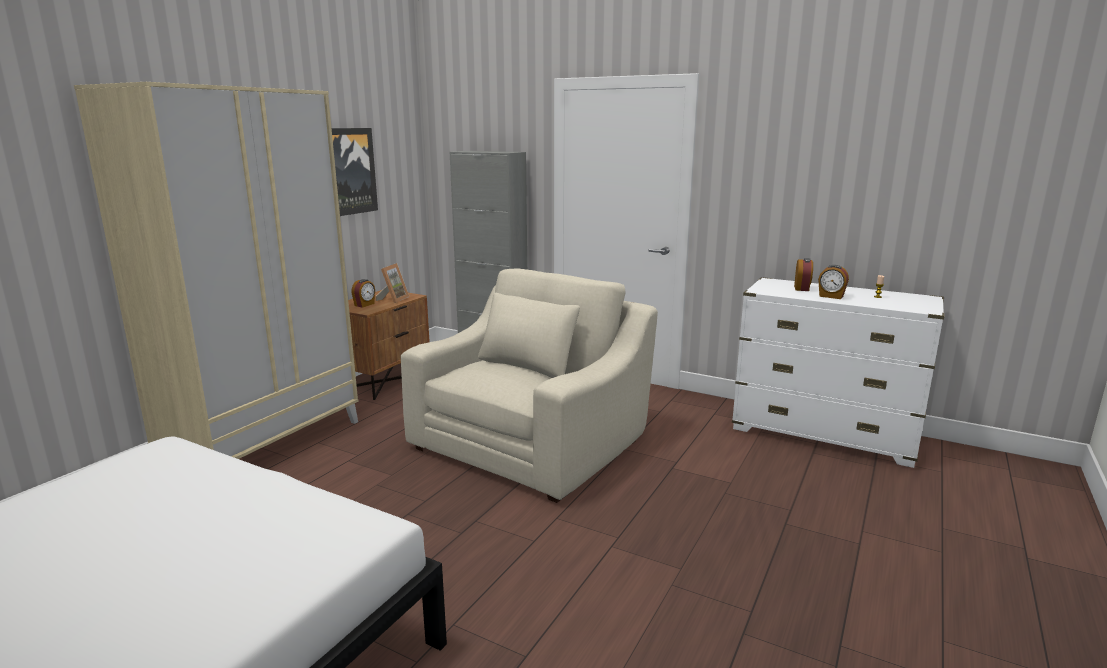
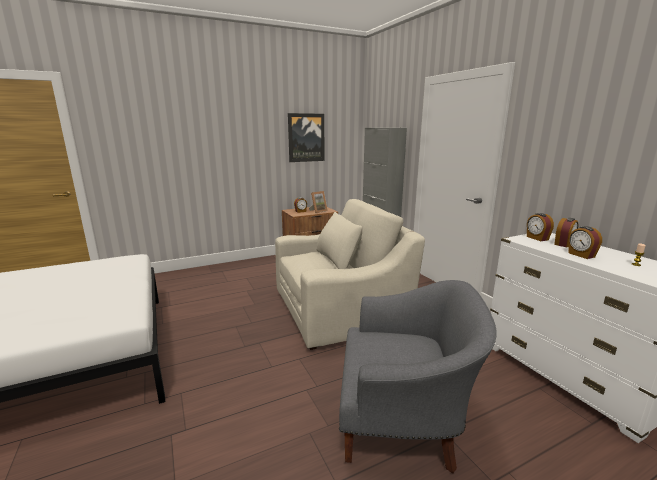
camera: 35 degrees right, 0 degrees up
(264, 443) = (227, 272): beige wardrobe -> none
(743, 532) = (402, 423): none -> grey armchair
(772, 286) = (537, 238): none -> alarm clock

